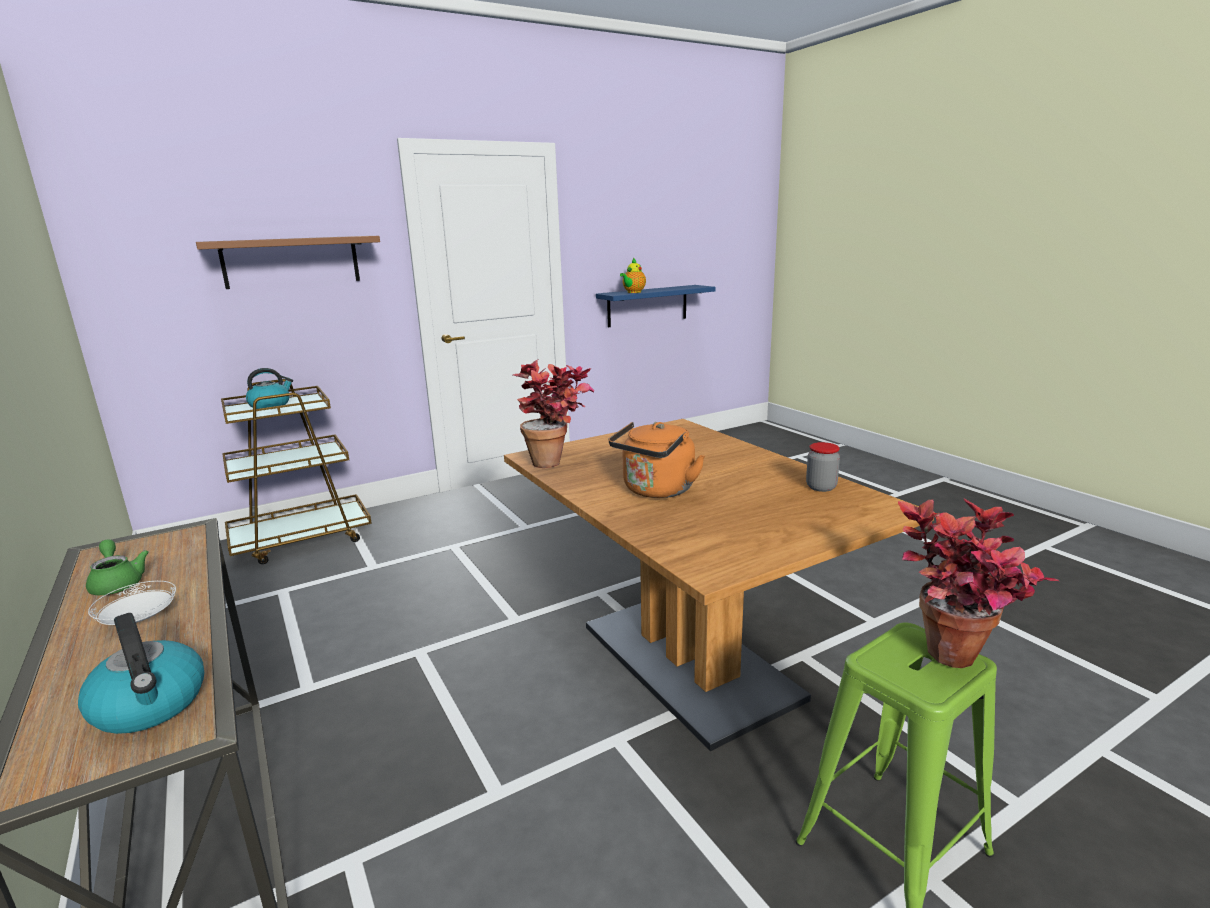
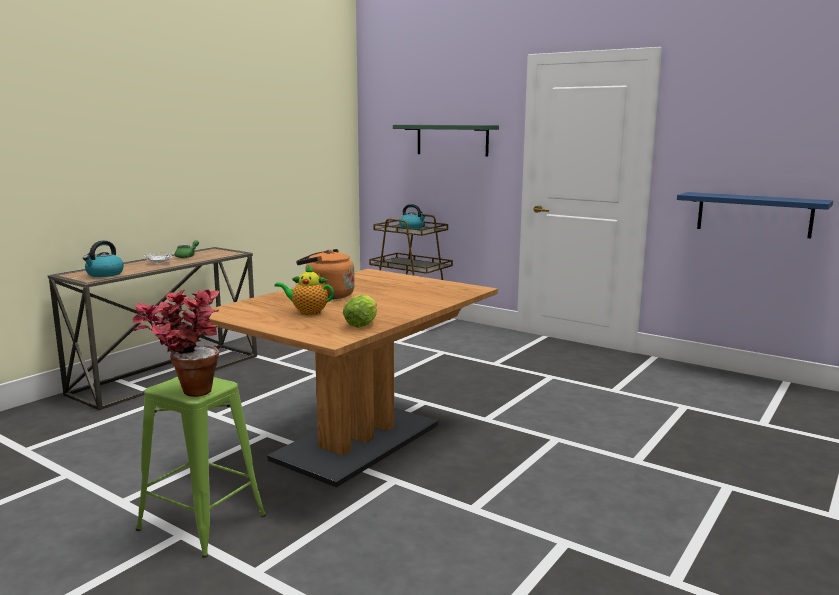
camera: 65 degrees right, 5 degrees down
(291, 261) = (452, 140): brown shelf -> green shelf
(557, 463) = (361, 277): potted plant -> none
(633, 292) = (713, 195): teapot -> teapot (307, 312)
(821, 487) = (363, 324): jar -> lettuce

